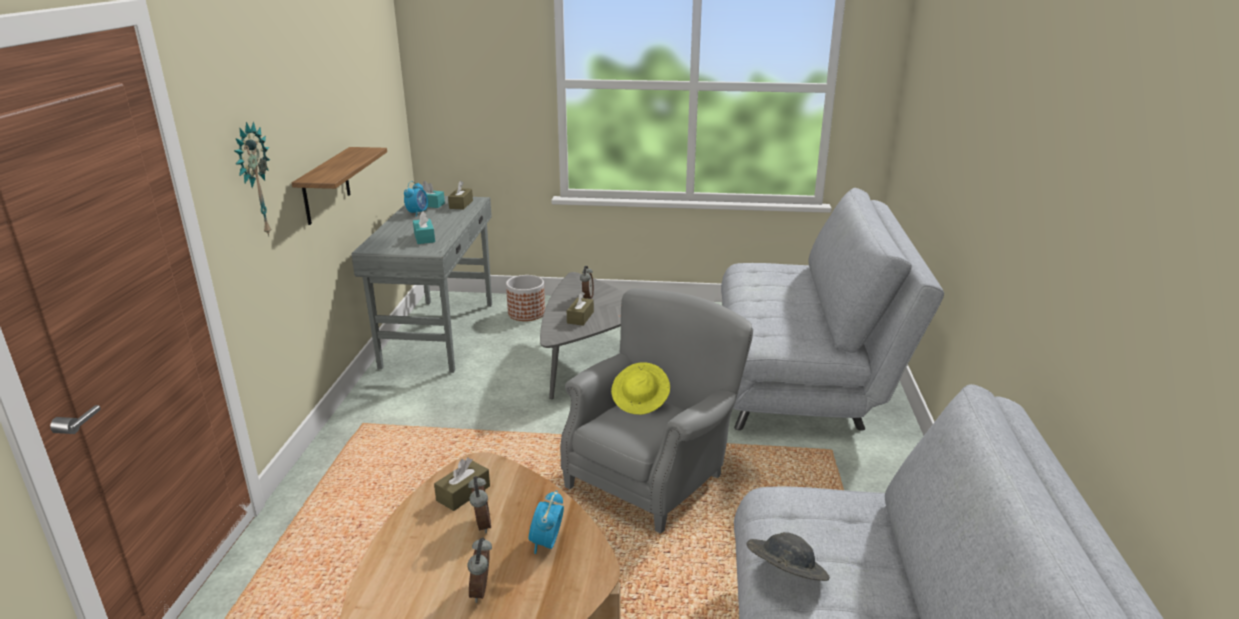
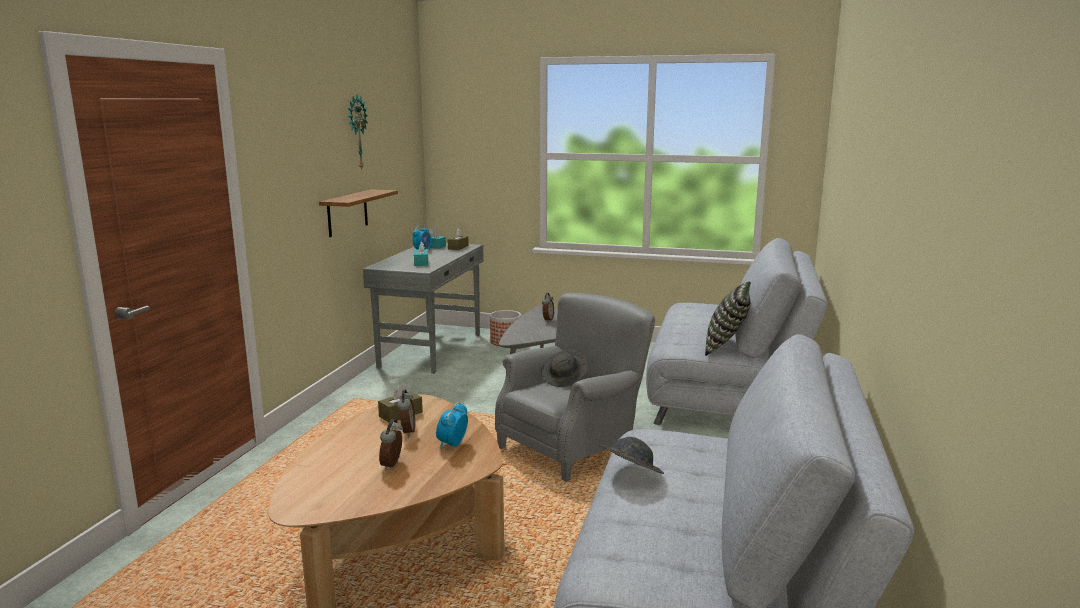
camera: 10 degrees right, 10 degrees down
(253, 181) = (287, 191): wall clock -> wall clock (356, 132)
(580, 317) = (537, 331): brown tissue box -> none
(641, 401) = (564, 379): yellow hat -> grey hat
(817, 336) = (727, 346): none -> pillow

